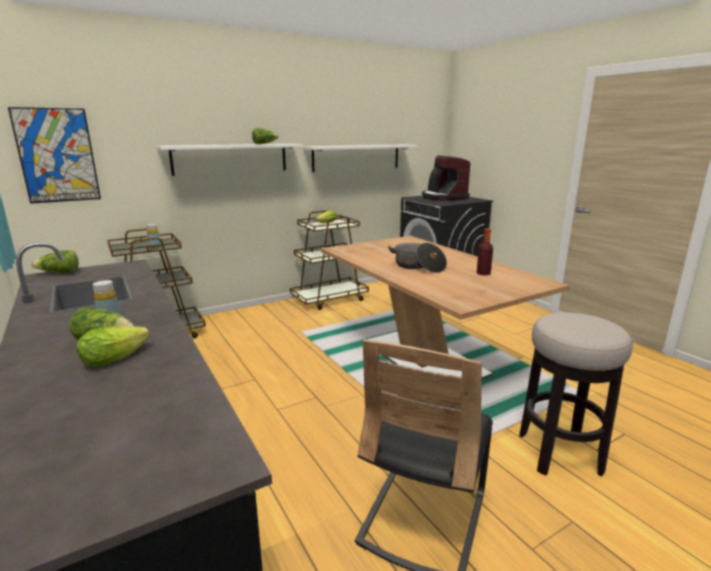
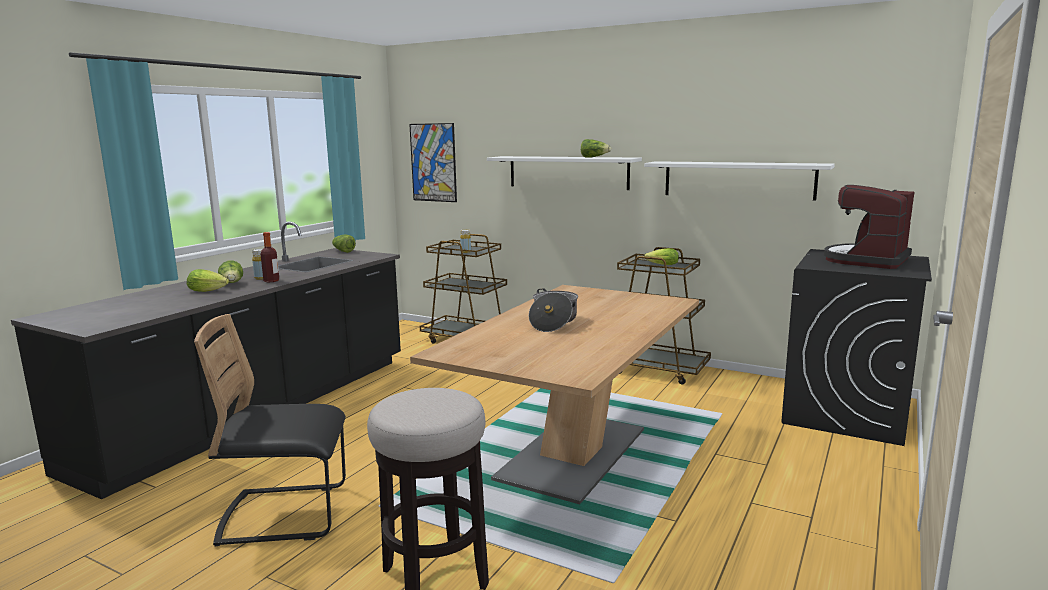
camera: 60 degrees right, 5 degrees down
(483, 273) = (572, 348): bottle -> bottle (271, 281)

